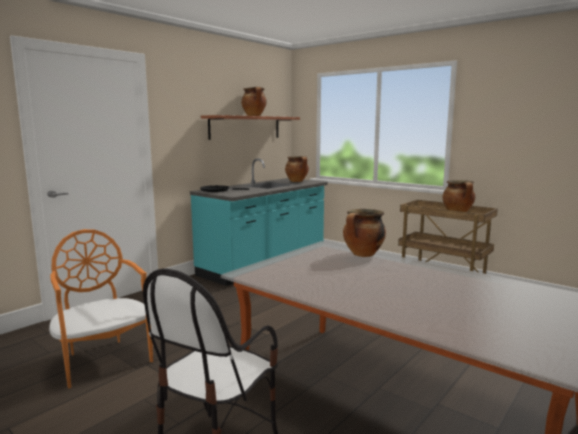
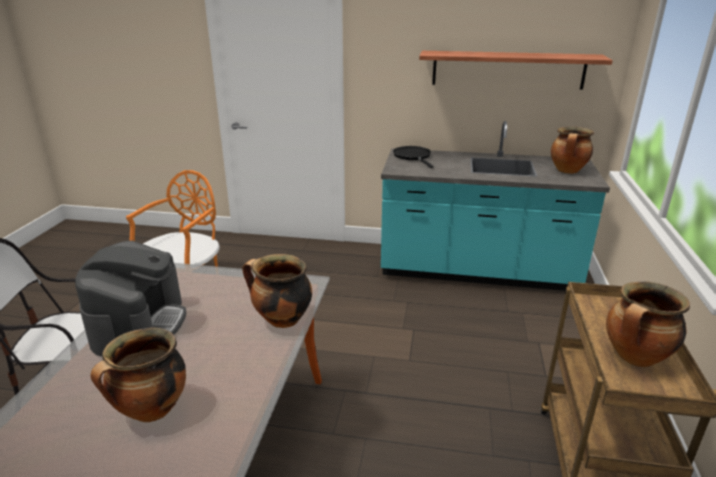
camera: 60 degrees right, 15 degrees up
(254, 116) = (512, 54): cooking pot -> cooking pot (151, 411)
(325, 286) = (139, 324): none -> coffee machine

